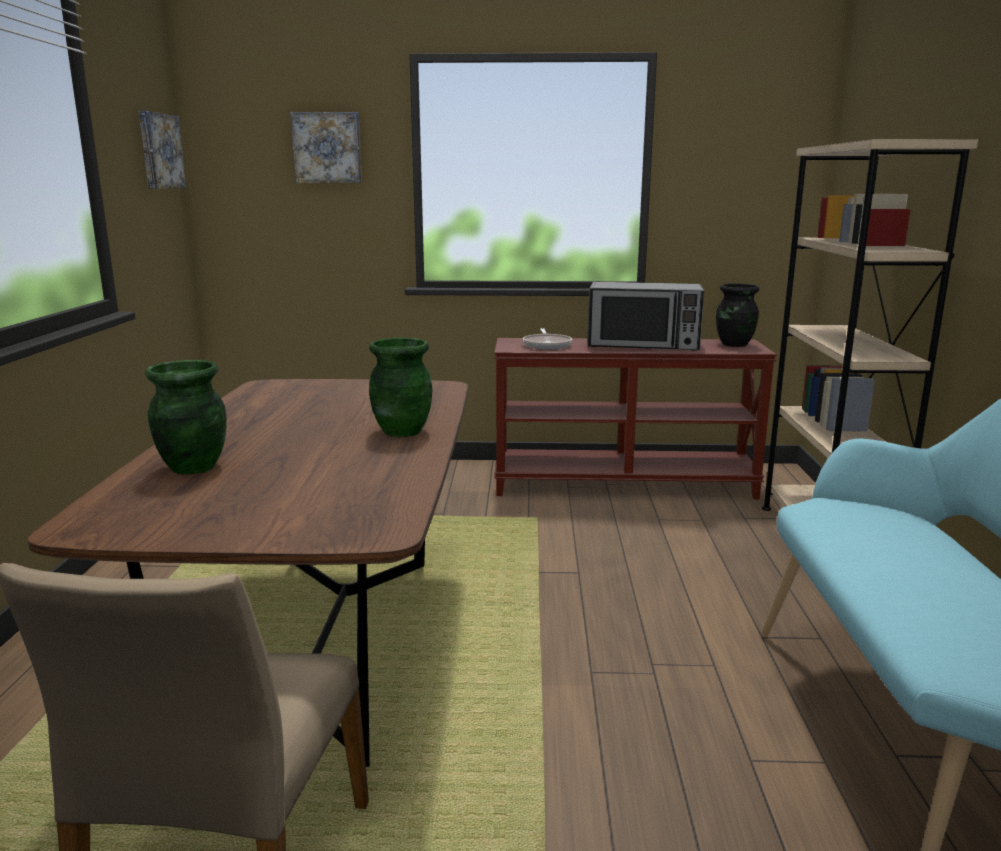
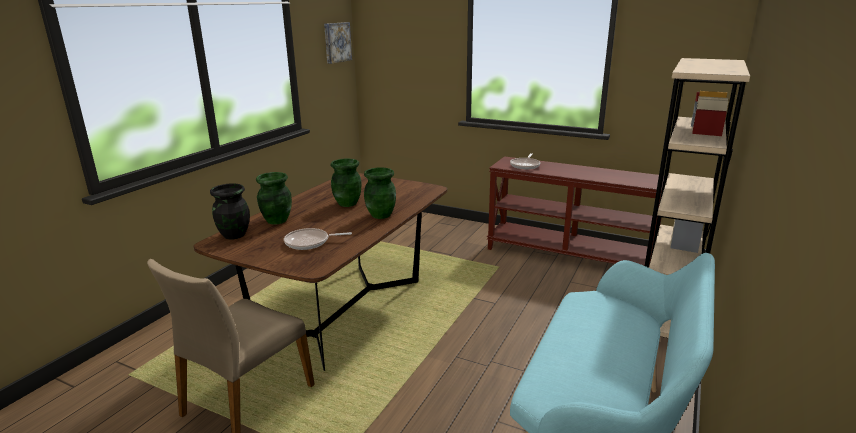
camera: 25 degrees right, 5 degrees up
(312, 423) = (347, 203): none -> green vase
(315, 491) = (310, 242): none -> frying pan
(327, 148) = (423, 39): picture -> none
(643, 345) = (585, 172): microwave -> none
(735, 344) = (647, 179): black vase -> black vase (234, 235)

